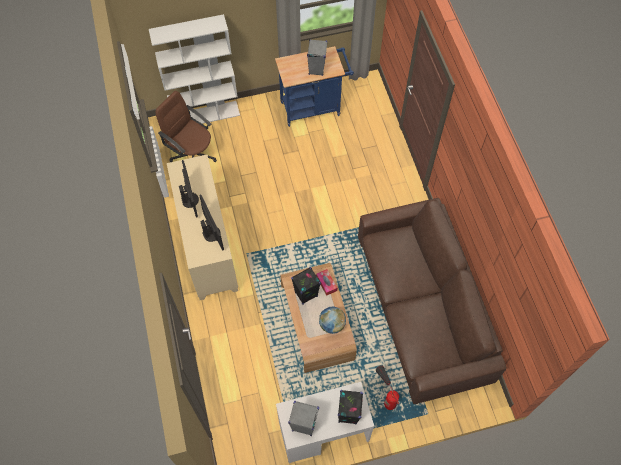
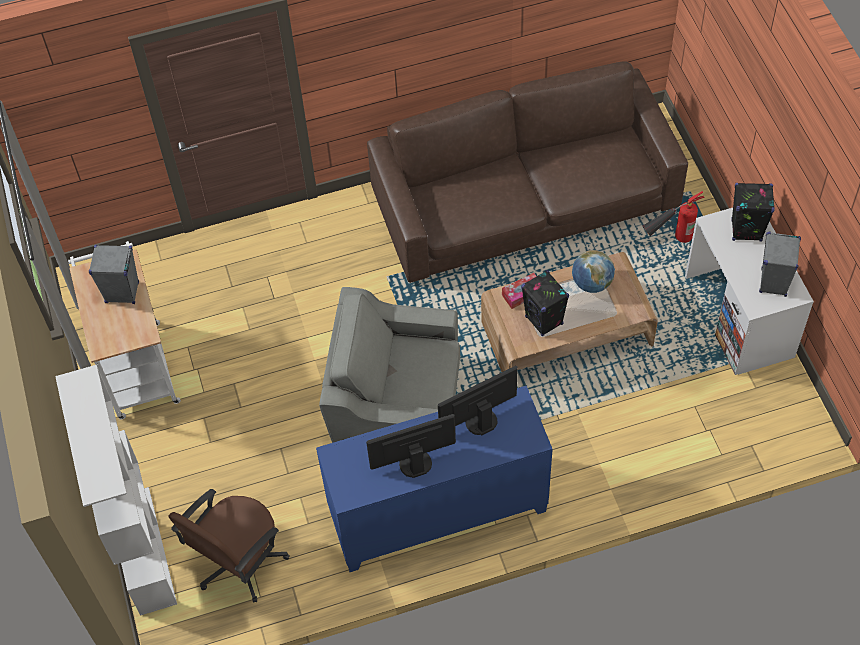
camera: 90 degrees left, 5 degrees down
(207, 245) = (438, 512): beige cabinet -> blue cabinet
(276, 228) = (397, 405): none -> grey armchair
(314, 107) = (137, 364): blue cart -> white cart

